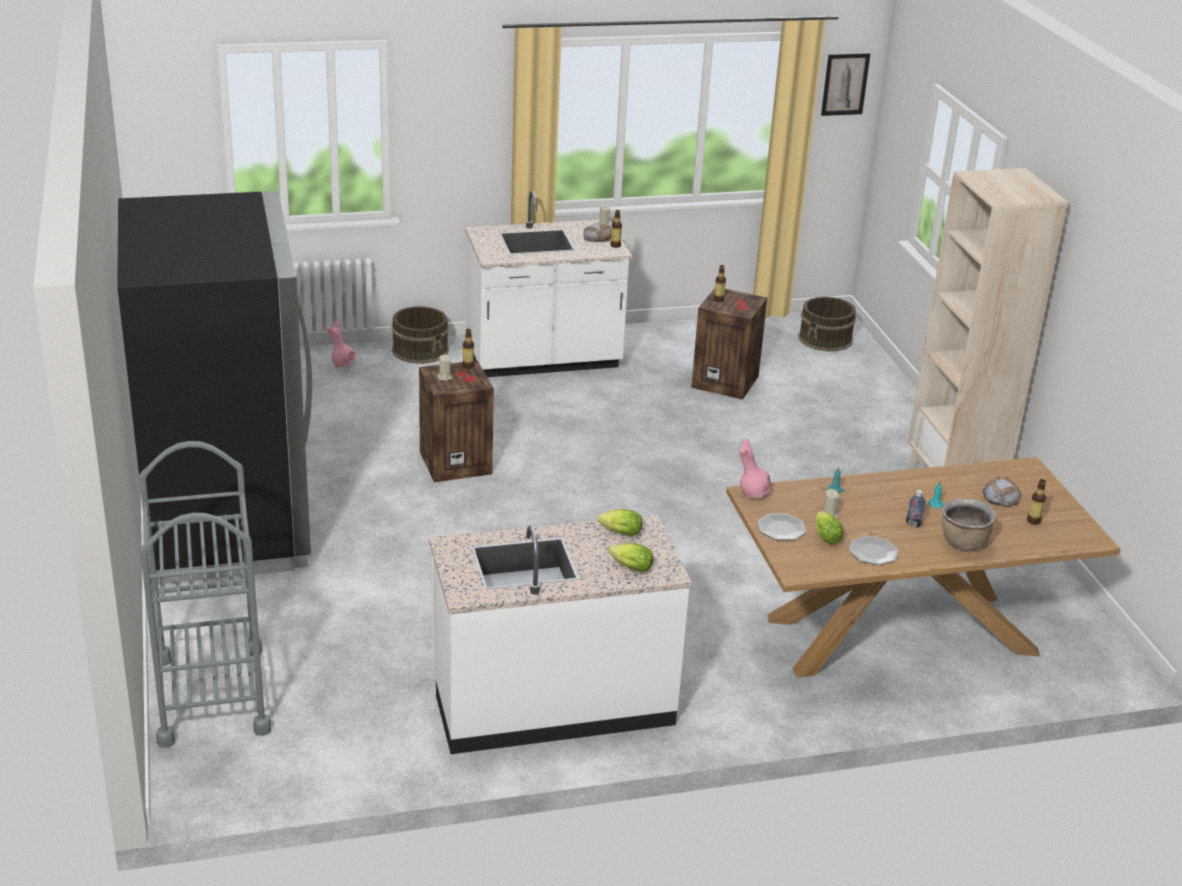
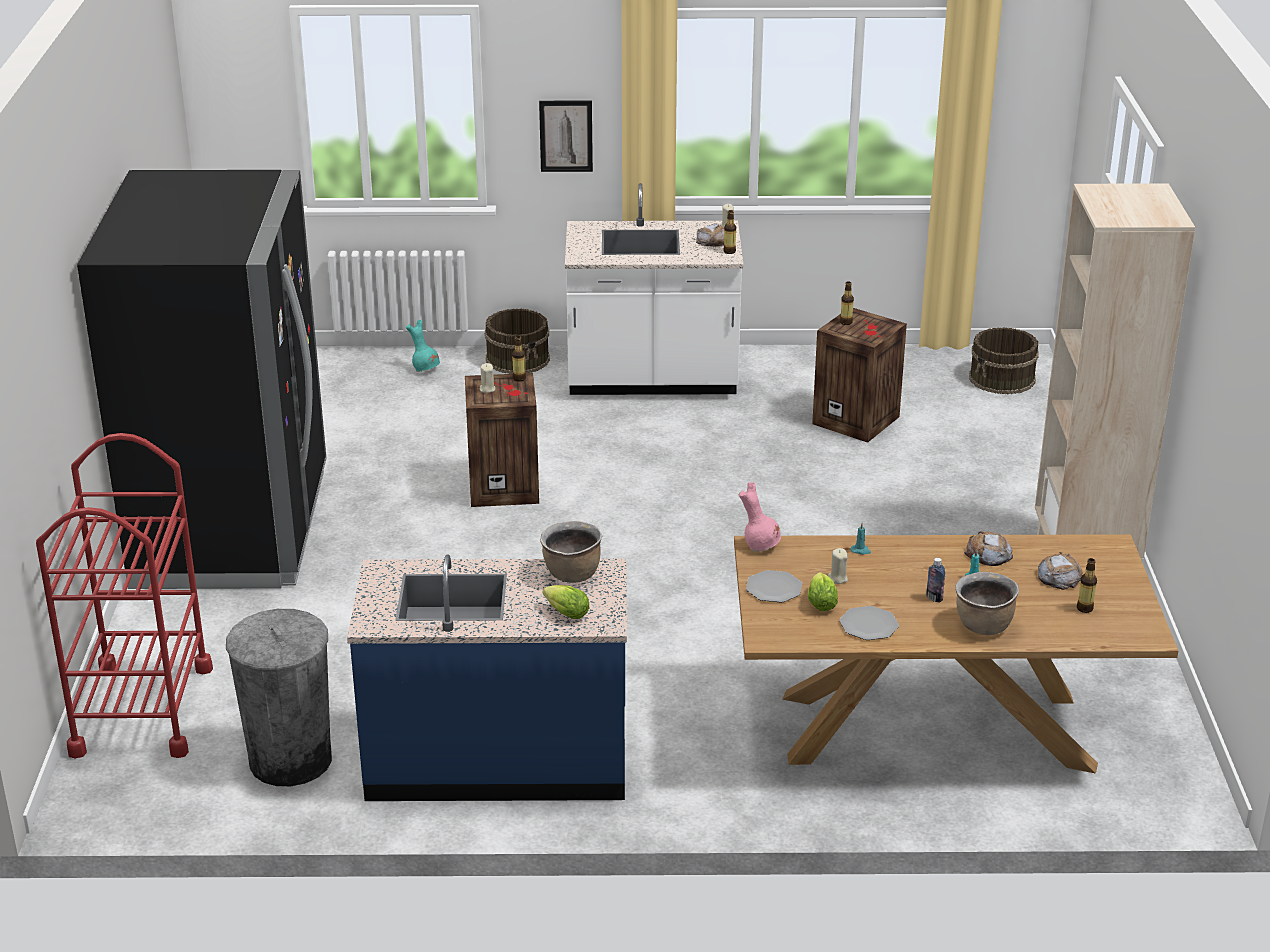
camera: 15 degrees right, 0 degrees up
(211, 695) = (142, 710): grey cart -> red cart
(343, 365) = (425, 369): pink vase -> turquoise vase
(368, 725) = (290, 760): none -> grey trash can
(552, 702) = (498, 759): white counter -> blue counter
(618, 533) = (571, 574): lettuce -> brown cooking pot
(845, 84) = (1034, 72): picture -> picture (566, 136)
(937, 483) = (988, 554): none -> bread

